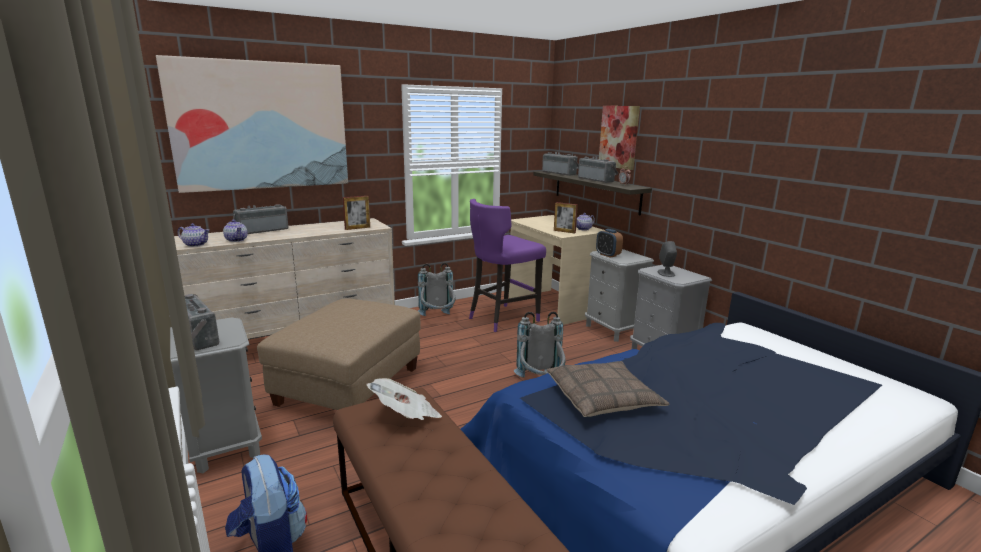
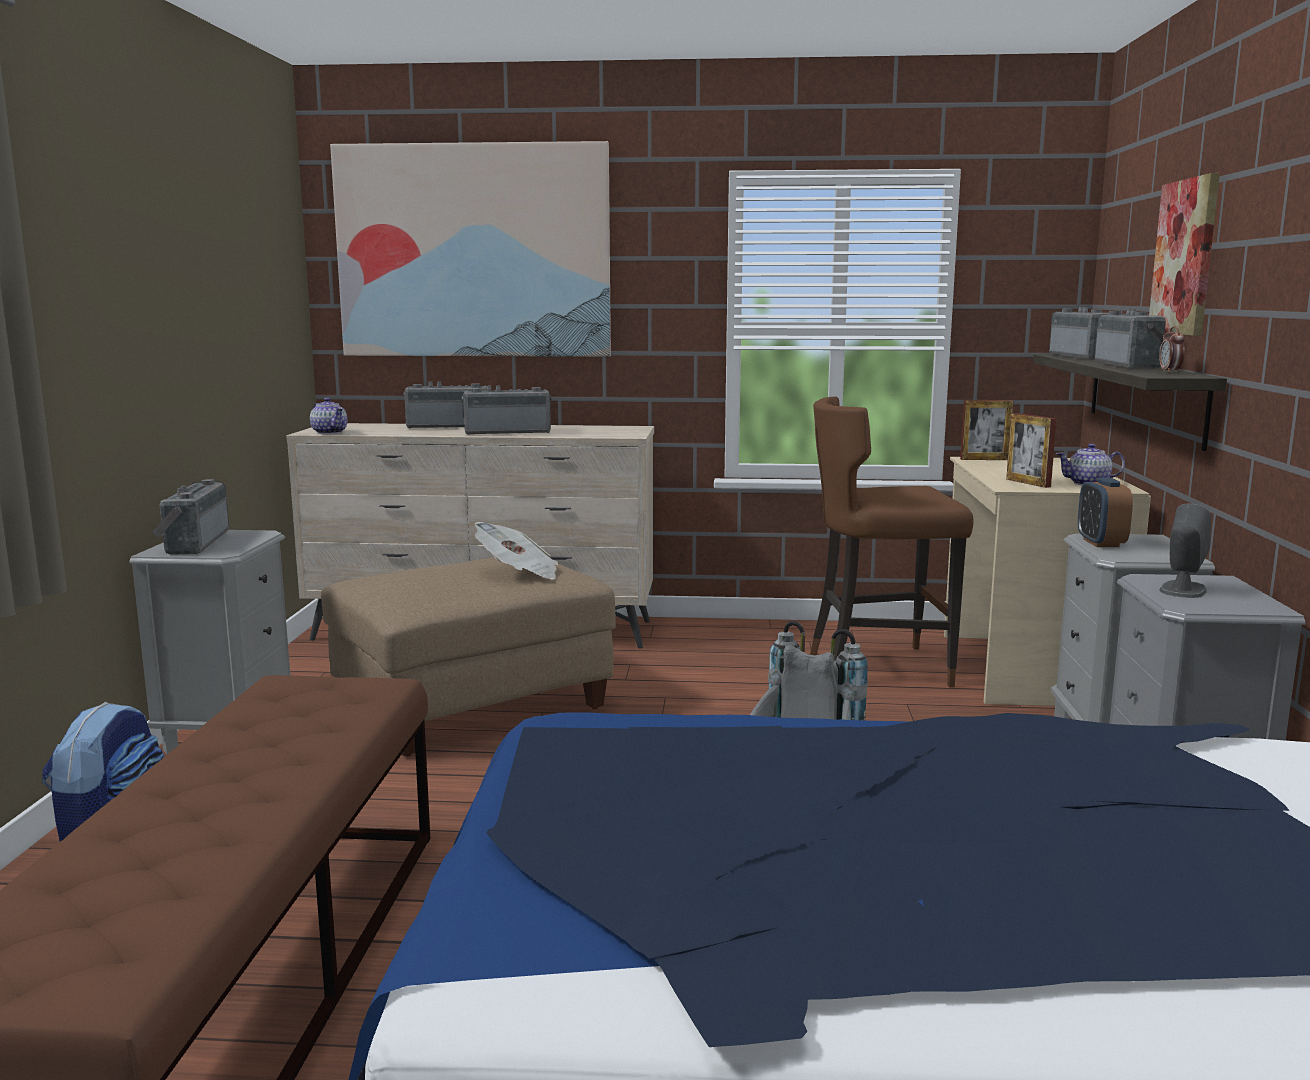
camera: 35 degrees right, 5 degrees down
(236, 240) = (389, 432): teapot -> none
(308, 231) = (507, 432): none -> radio
(357, 228) = (590, 434): picture frame -> picture frame (984, 459)
(406, 416) = (325, 704): newspaper -> newspaper (519, 573)
(437, 319) = (749, 644): grey backpack -> none
(502, 319) = (877, 668): purple stool -> brown stool
(603, 398) = (666, 768): pillow -> none

